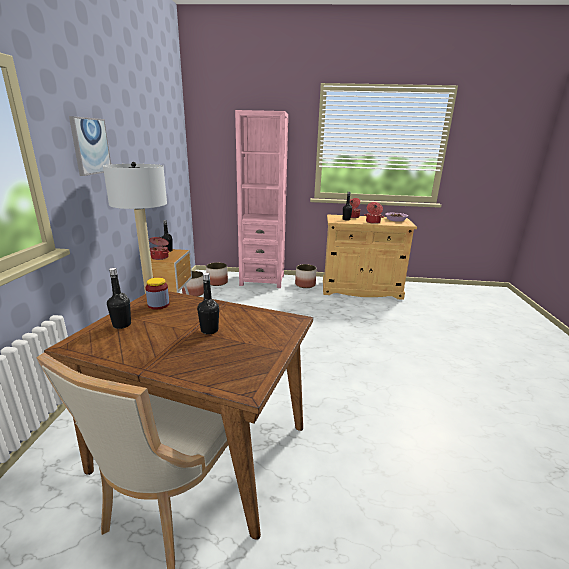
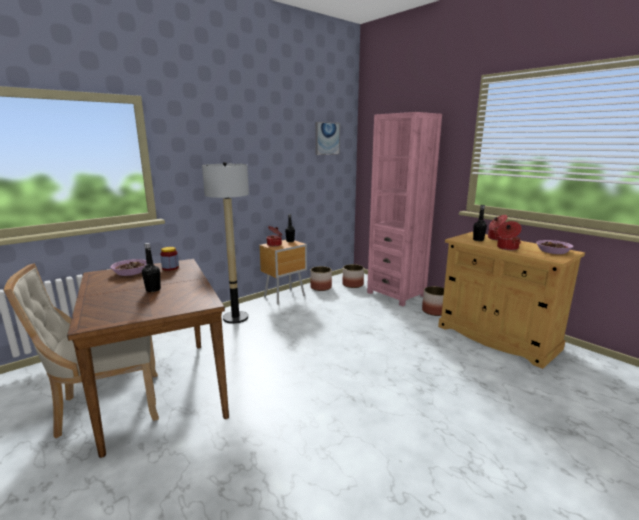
camera: 45 degrees right, 5 degrees down
(90, 146) = (209, 150): picture -> picture (327, 138)
(122, 325) = (131, 272): black bottle -> bowl

